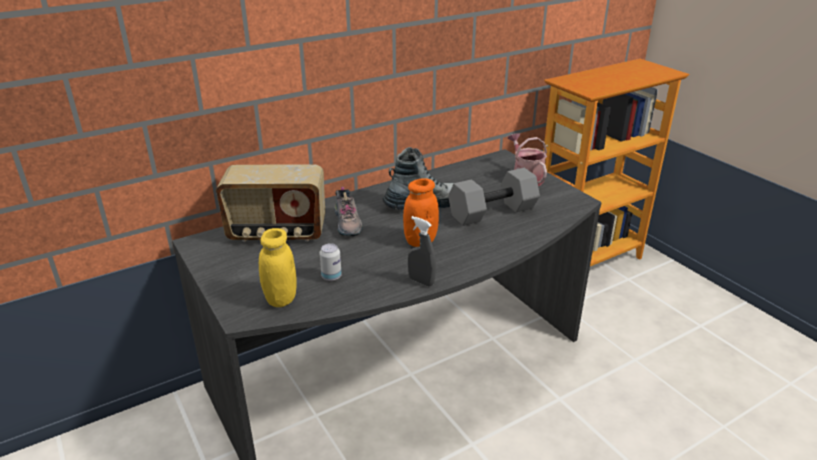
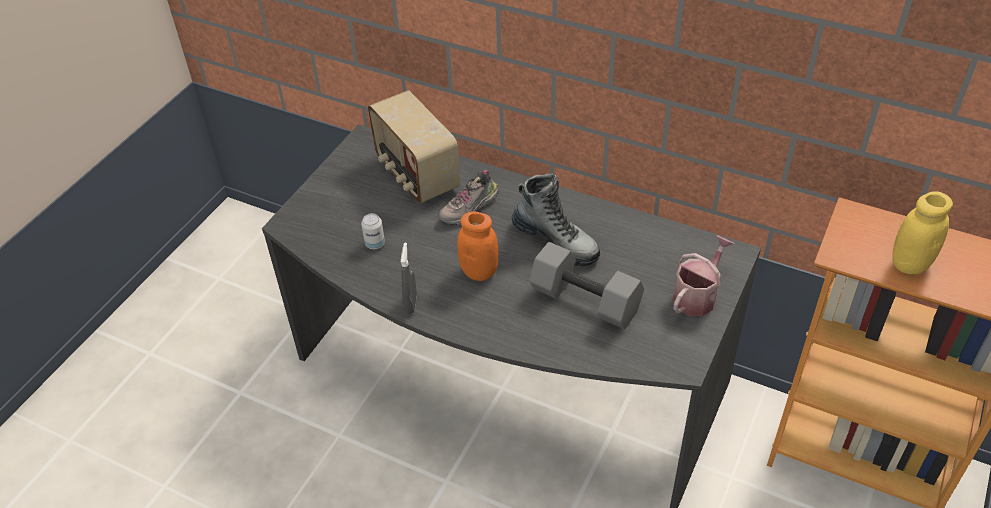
camera: 60 degrees right, 15 degrees up
(280, 299) = (323, 231): yellow jar -> yellow jar (910, 264)

